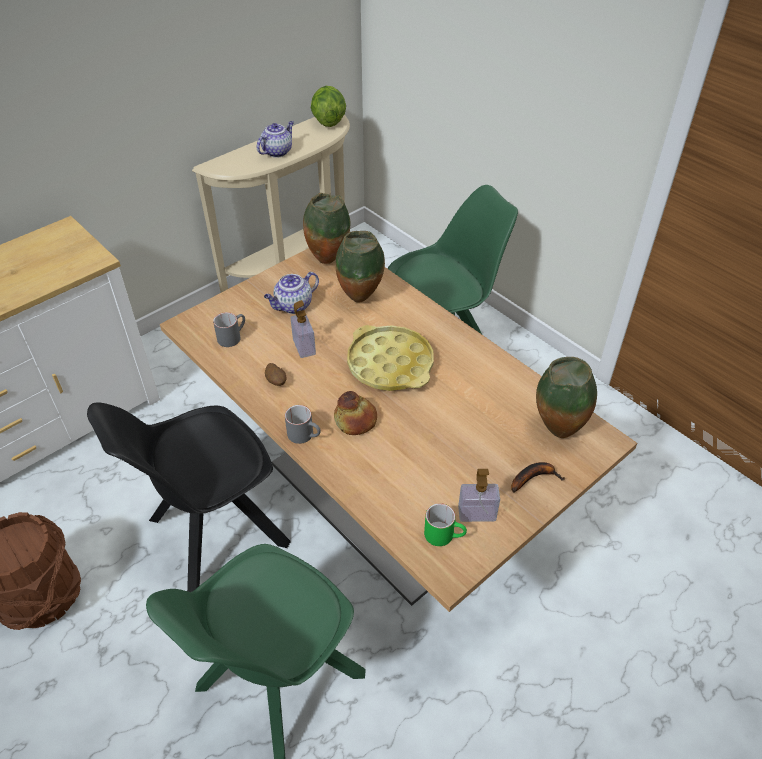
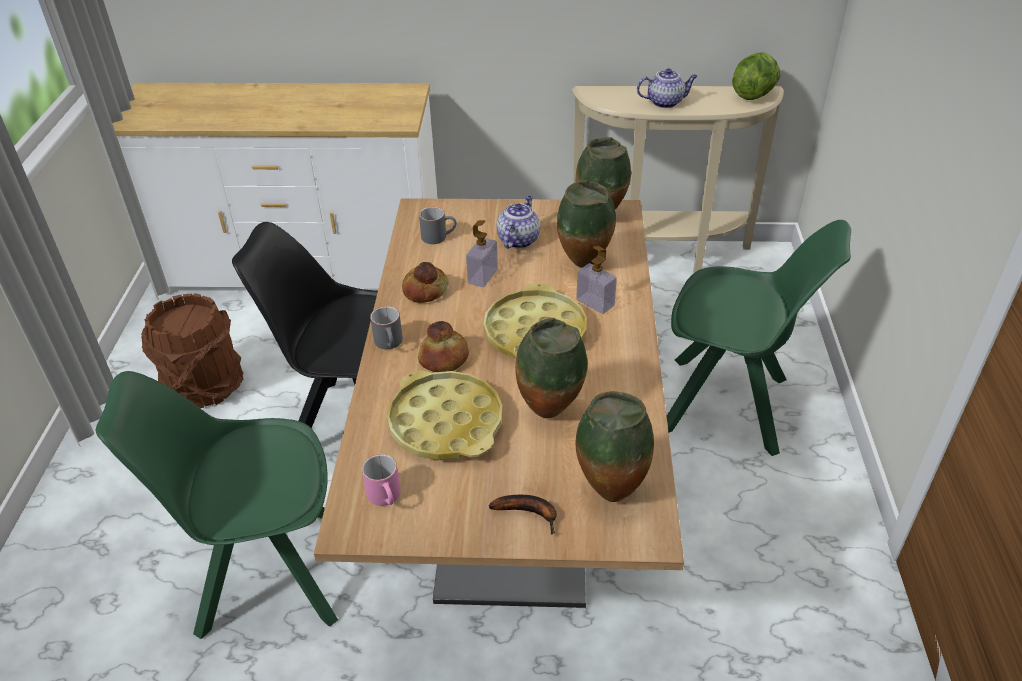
camera: 45 degrees right, 5 degrees down
(276, 381) = (425, 290): potato -> bread
(293, 306) = (518, 239): teapot -> teapot turned 105 degrees clockwise
(415, 461) = (446, 423): none -> yellow tray
(444, 535) = (387, 497): green mug -> pink mug
(465, 408) = (550, 411): none -> vase
(477, 513) = (436, 502): soap dispenser -> soap dispenser (595, 303)

